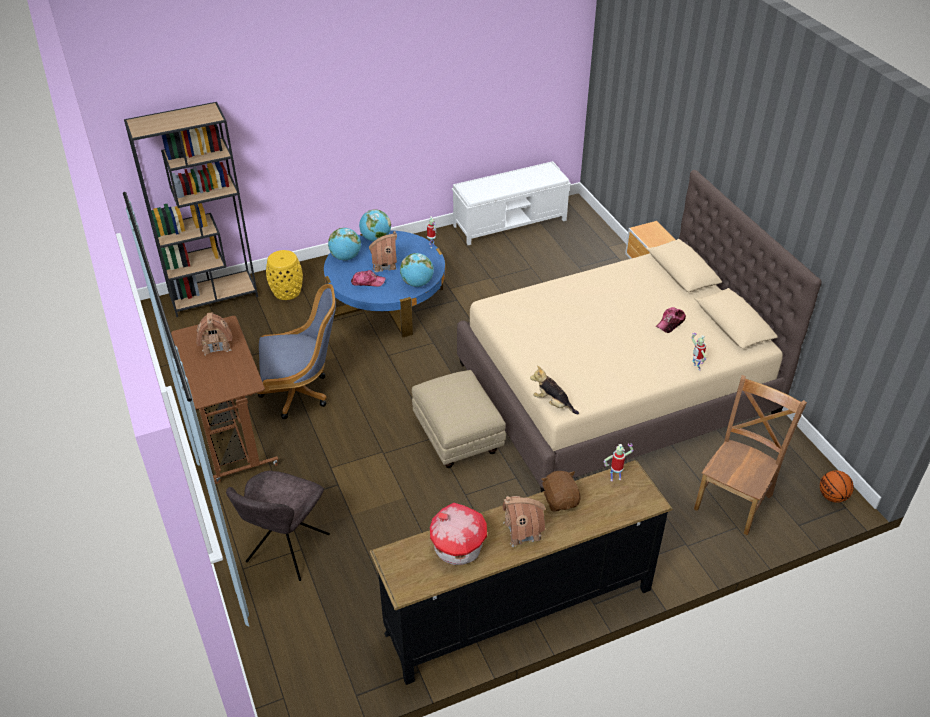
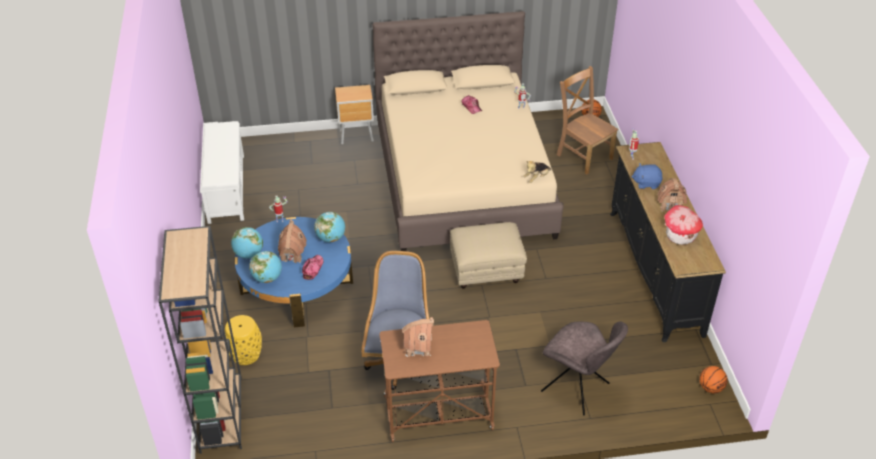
camera: 75 degrees left, 0 degrees up
(311, 697) = (711, 388): none -> basketball
(560, 500) = (646, 183): brown plush toy -> blue plush toy

